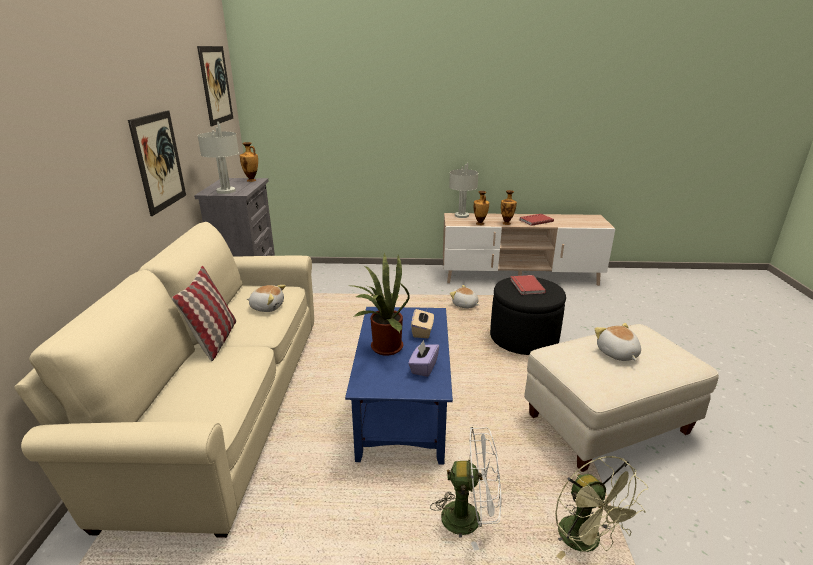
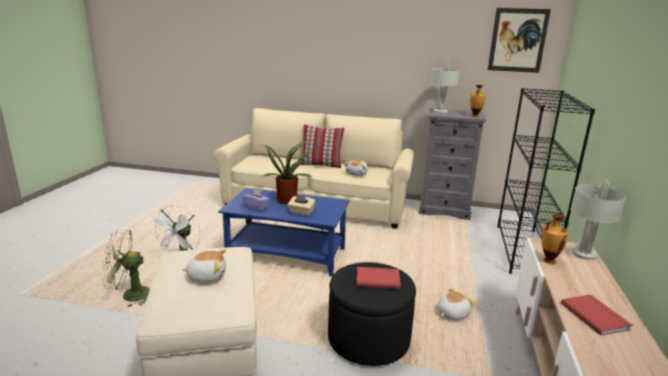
camera: 100 degrees right, 5 degrees down
(159, 161) = (398, 74): picture -> none
(347, 272) = (523, 251): none -> black bookcase
(506, 223) = (563, 283): vase -> none

